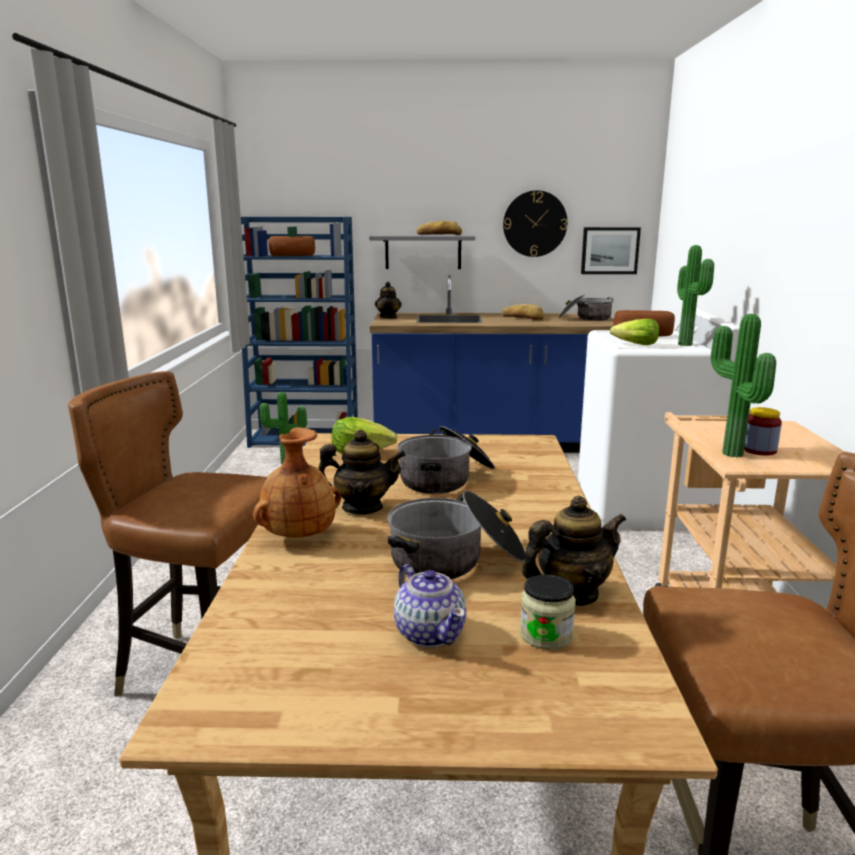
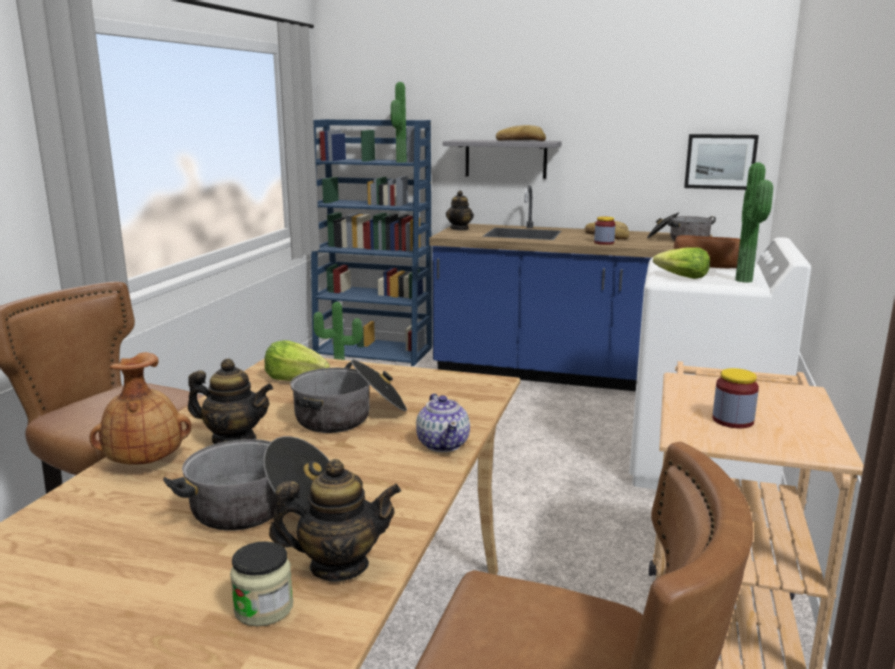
camera: 15 degrees right, 0 degrees up
(292, 256) = (366, 160): bread -> none
(430, 633) = (155, 585): teapot -> teapot (443, 444)
(527, 323) = (604, 243): none -> jar
(535, 224) = (631, 129): wall clock -> none
(729, 454) = (689, 422): potted plant -> potted plant (399, 162)

